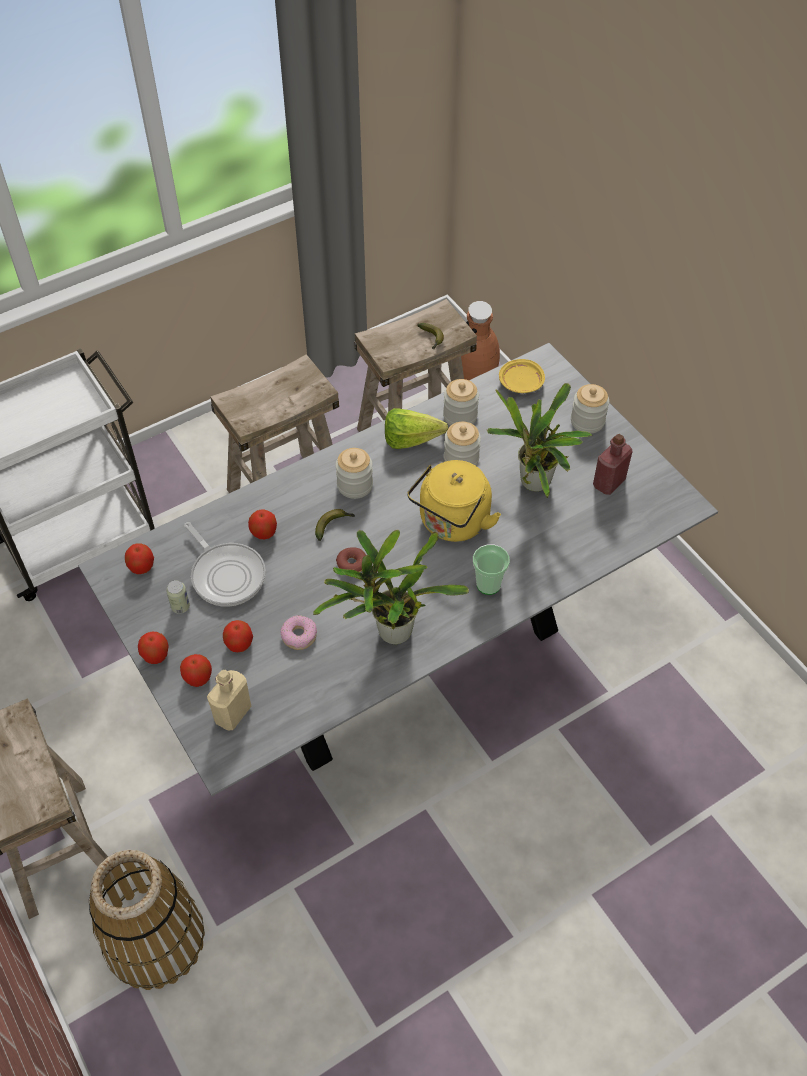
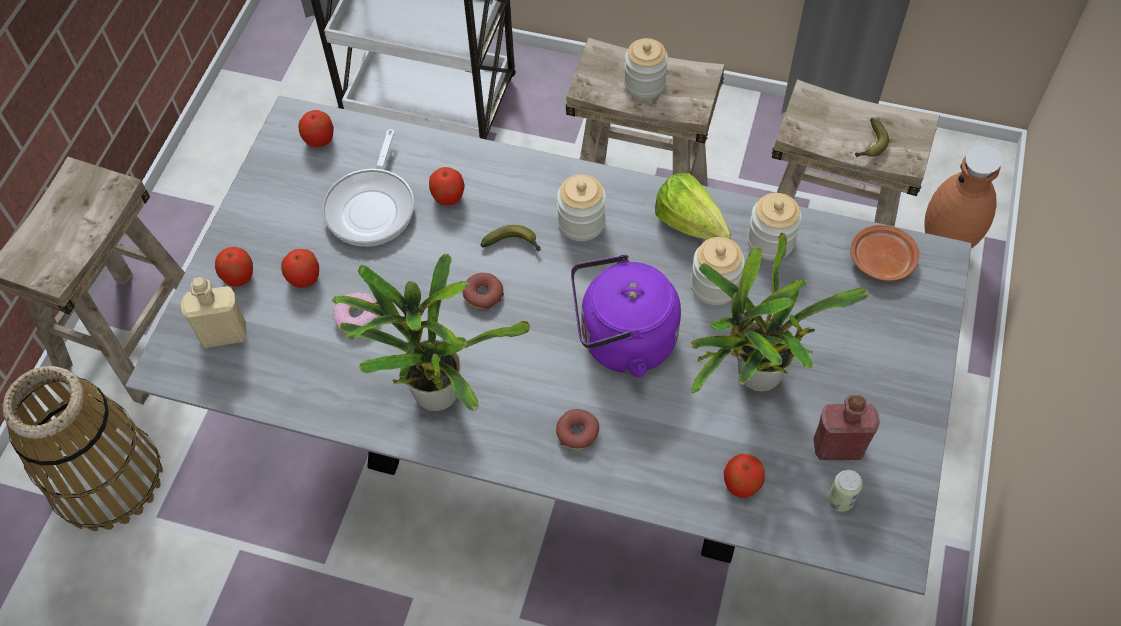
camera: 50 degrees right, 5 degrees up
(156, 655) = (234, 226): apple -> apple (741, 484)
(180, 607) = (303, 202): can -> can (840, 500)
(452, 523) = (622, 341): yellow kettle -> purple kettle
(488, 584) = (577, 433): cup -> donut
(521, 383) = (881, 260): yellow plate -> brown plate
(587, 421) = (901, 362): jar -> jar (644, 84)

